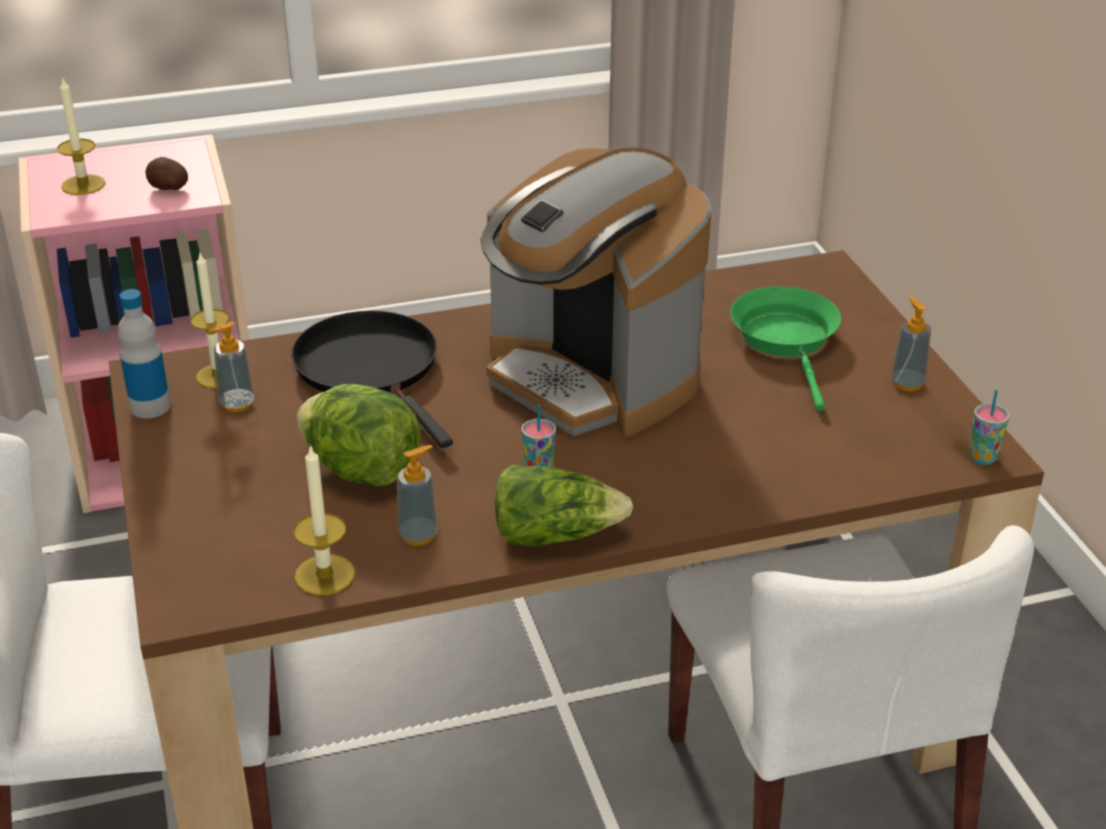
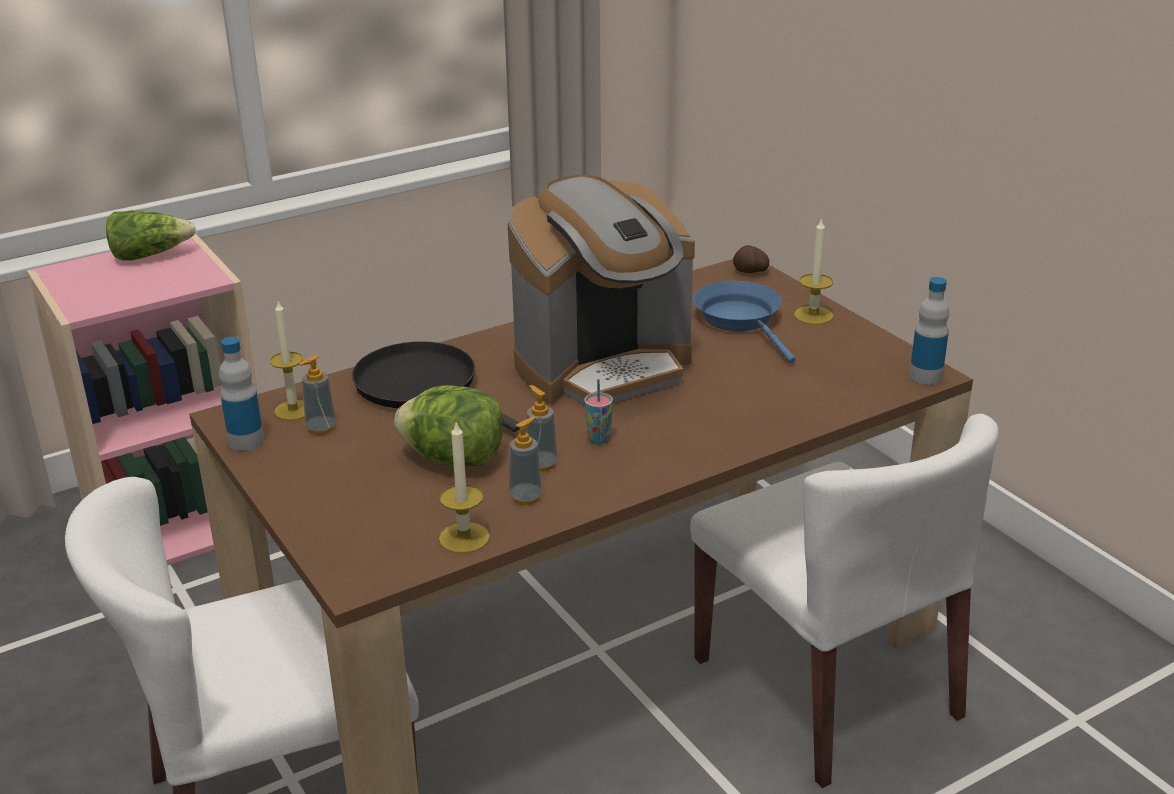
camera: 15 degrees left, 5 degrees down
(83, 185) = (99, 283): candle -> candle (813, 315)
(168, 189) = (178, 277): potato -> potato (750, 272)
(555, 534) = (634, 478): lettuce -> lettuce (150, 255)
(590, 379) = (604, 367): coffee machine -> coffee machine turned 60 degrees counterclockwise
(787, 341) = (741, 320): green frying pan -> blue frying pan
(907, 383) = (845, 336): soap dispenser -> soap dispenser (541, 464)
(983, 458) = (925, 377): cup -> bottle

